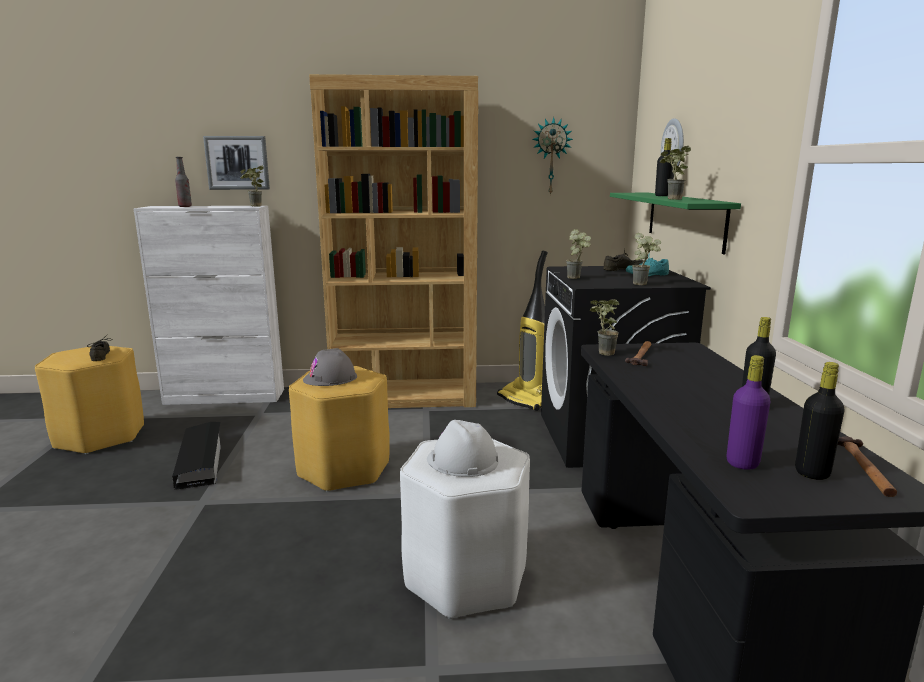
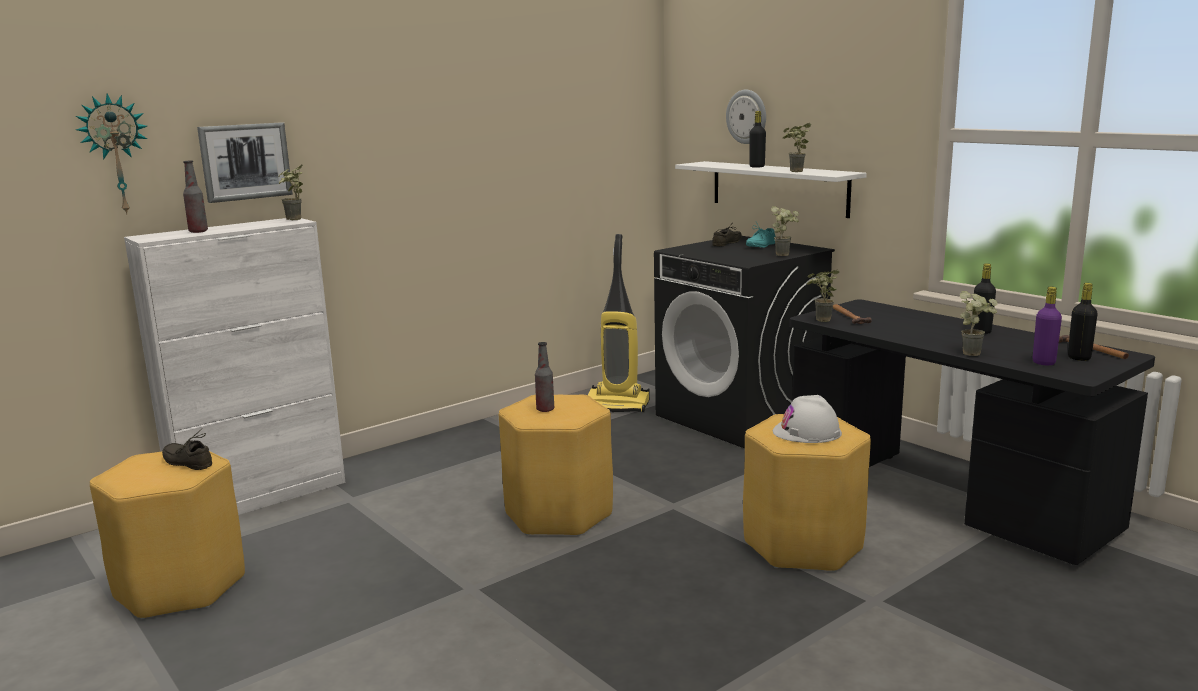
camera: 35 degrees left, 0 degrees up
(200, 460) = (383, 560): black storage box -> none
(330, 378) = (545, 409): grey hard hat -> bottle
(405, 397) = (490, 436): brown bookcase -> none
(467, 577) = (803, 545): white stool -> yellow stool
(551, 156) = (595, 127): wall clock -> wall clock (115, 154)
(577, 278) = (719, 257): potted plant -> potted plant (975, 353)
(684, 219) = (778, 188): green shelf -> white shelf

